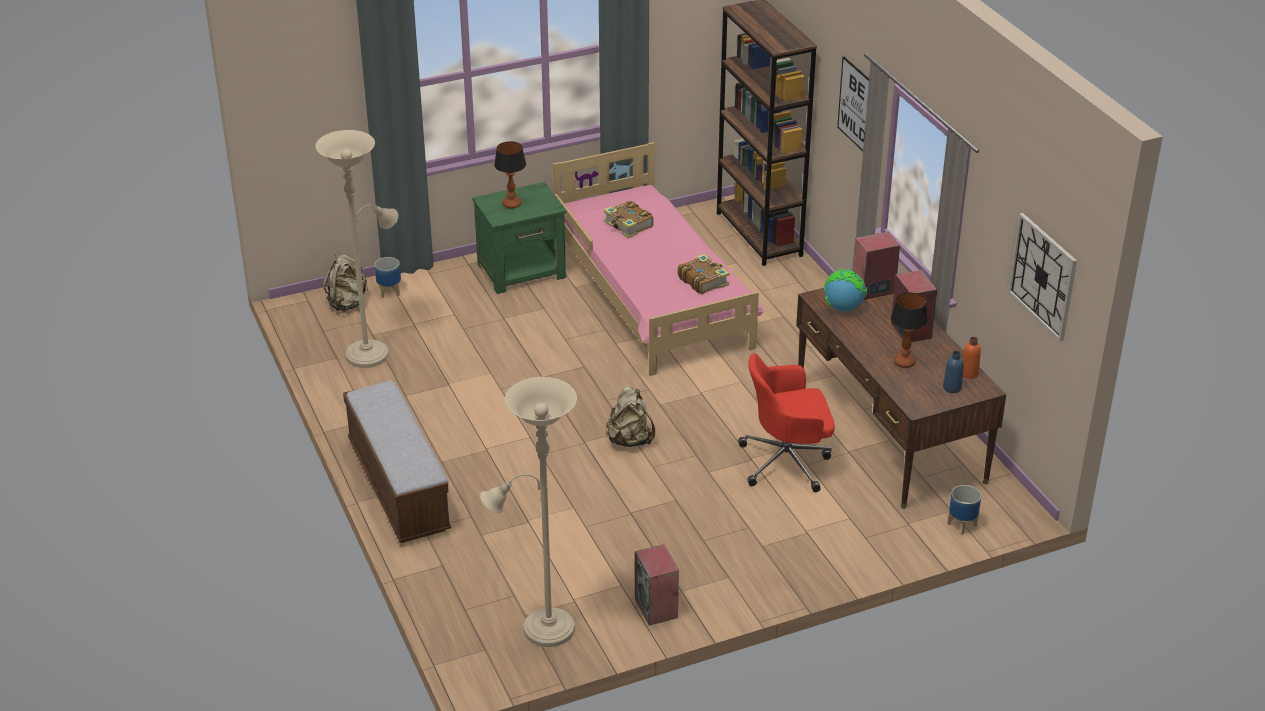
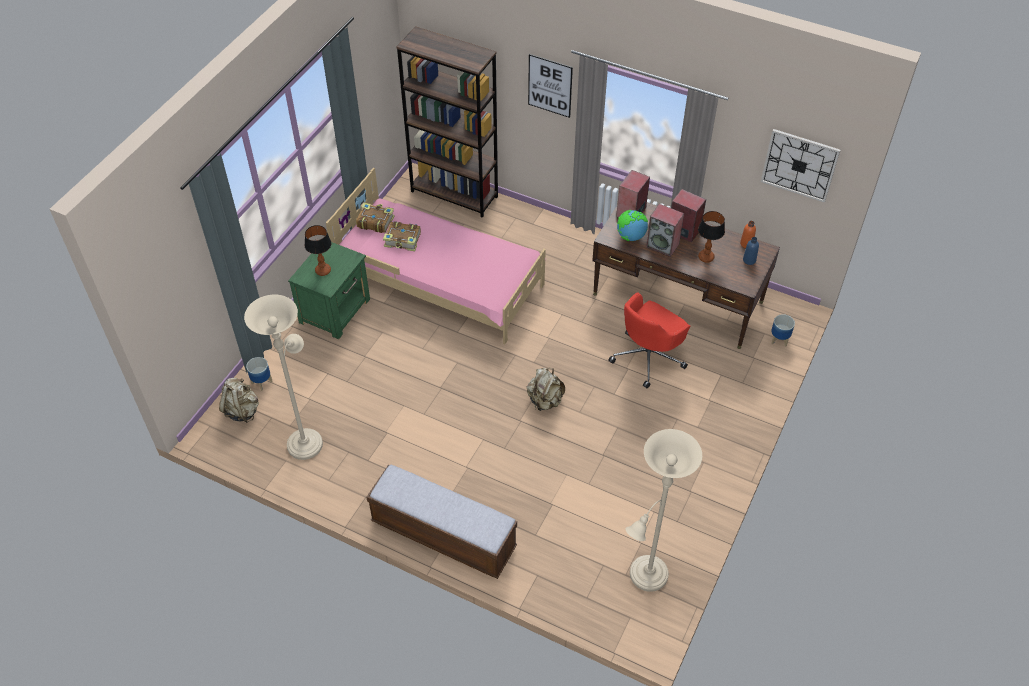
camera: 40 degrees left, 15 degrees up
(657, 608) = (690, 513): speaker -> speaker (663, 245)
(703, 280) = (497, 258): book -> book (375, 221)

